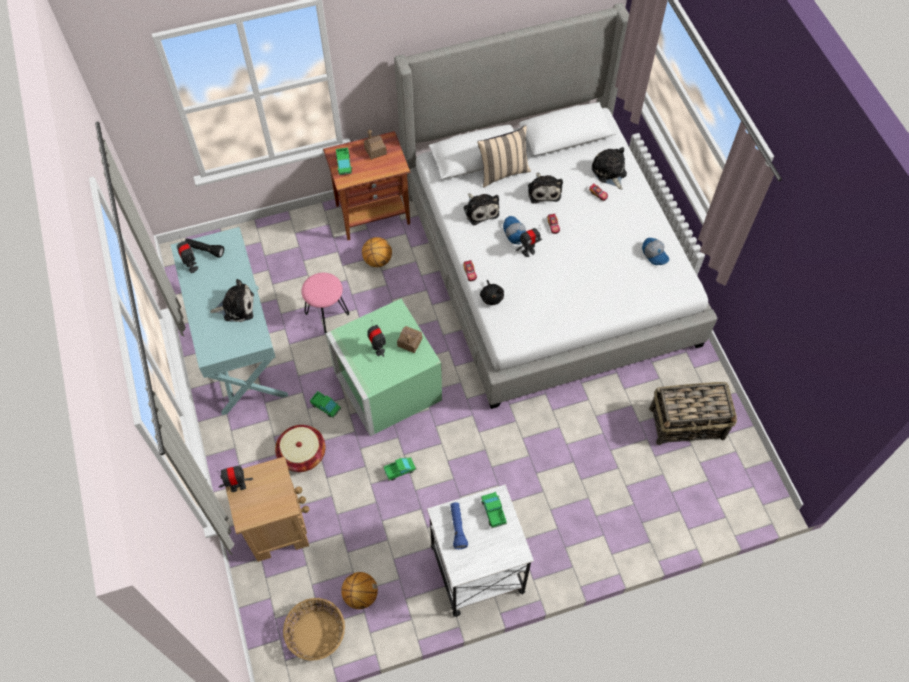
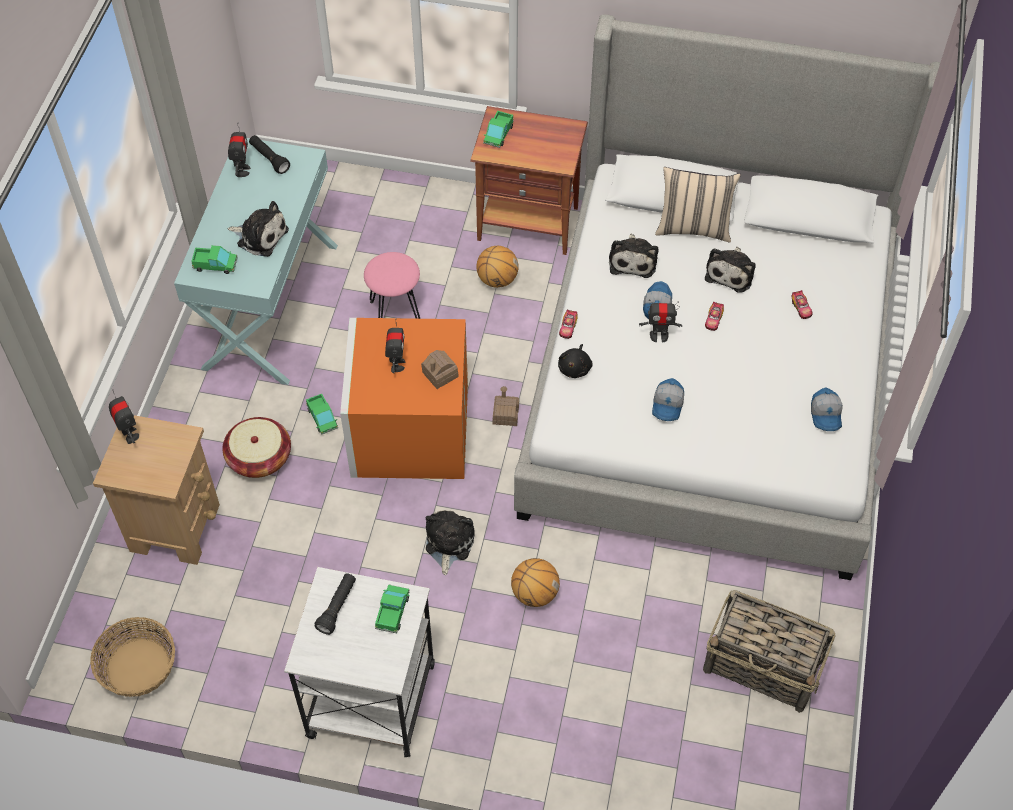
camera: 30 degrees right, 5 degrees down
(238, 486) = (129, 435): toy robot -> toy robot turned 45 degrees clockwise
(360, 595) = (216, 652): basketball -> basketball (534, 593)
(375, 150) = (547, 134): toy house -> toy house (505, 415)
(386, 386) = (408, 429): green storage box -> orange storage box
(400, 470) = (358, 534): toy truck -> toy truck (215, 265)
(457, 527) = (337, 607): blue flashlight -> black flashlight
(563, 293) = (668, 405): none -> cap
(609, 172) = (835, 288): plush toy -> plush toy (448, 543)

